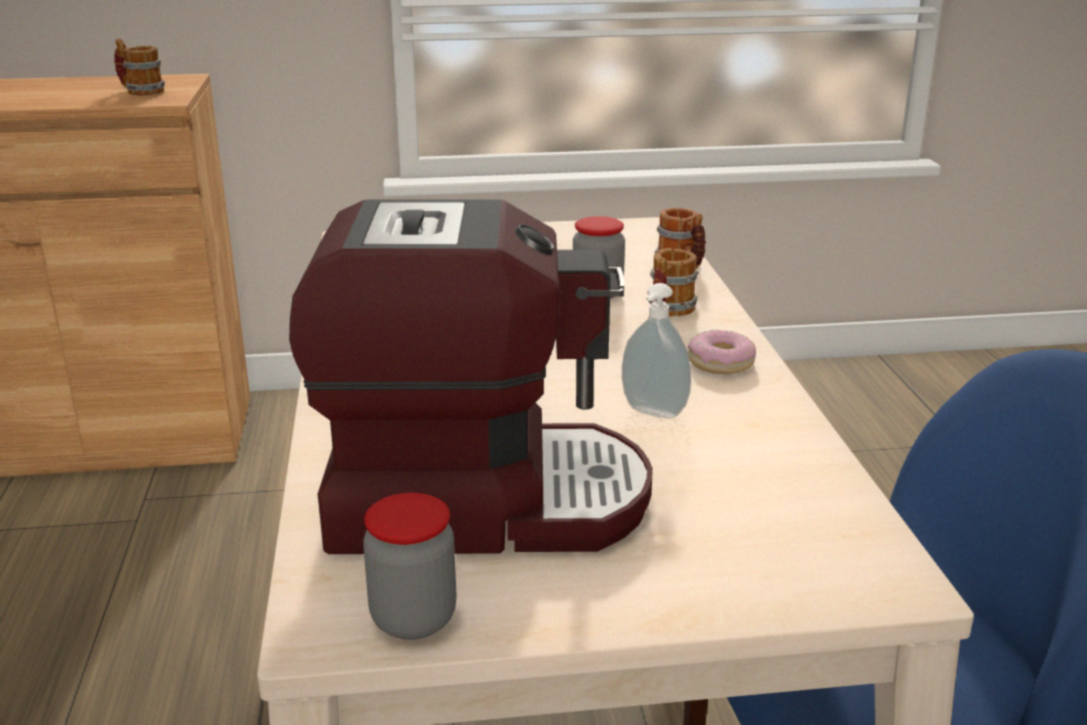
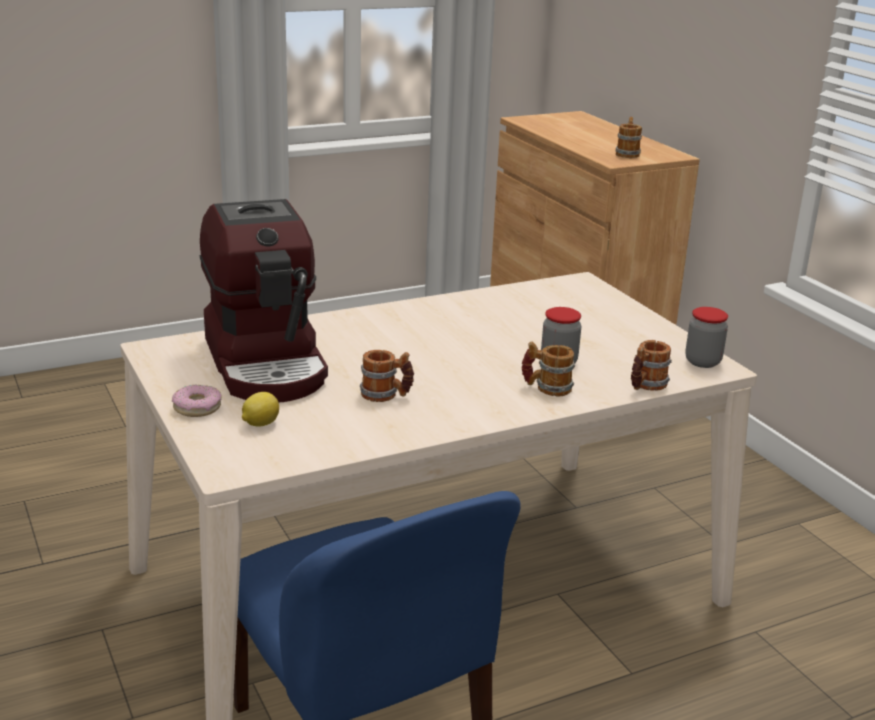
camera: 70 degrees right, 0 degrees up
(413, 619) = (164, 363): jar -> jar (702, 362)
(652, 413) = (386, 395): soap dispenser -> mug
(720, 362) = (474, 410): donut -> donut (197, 408)
(724, 532) = (260, 424): none -> lemon

